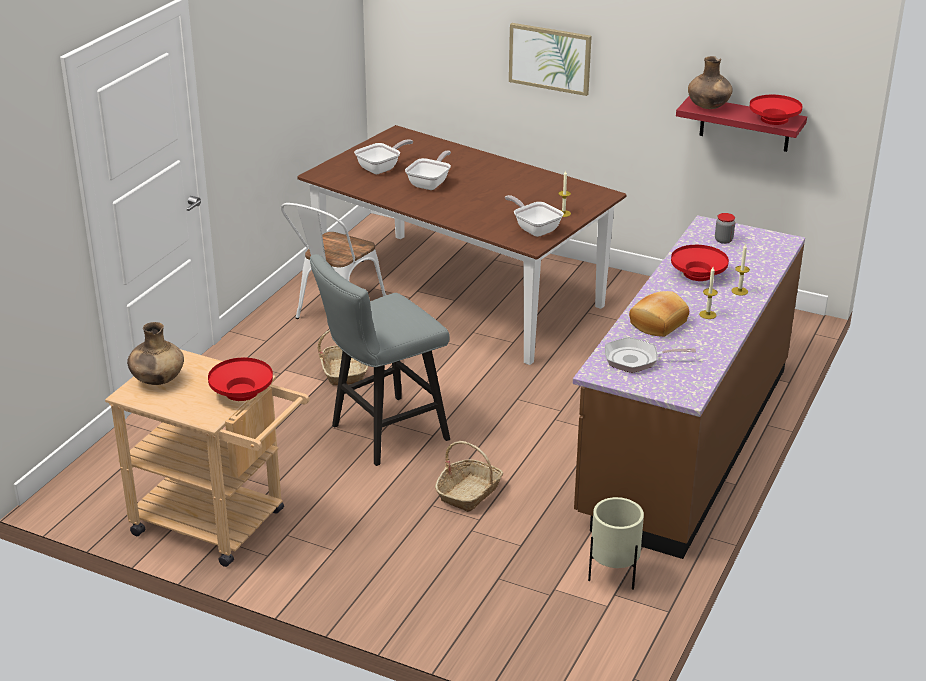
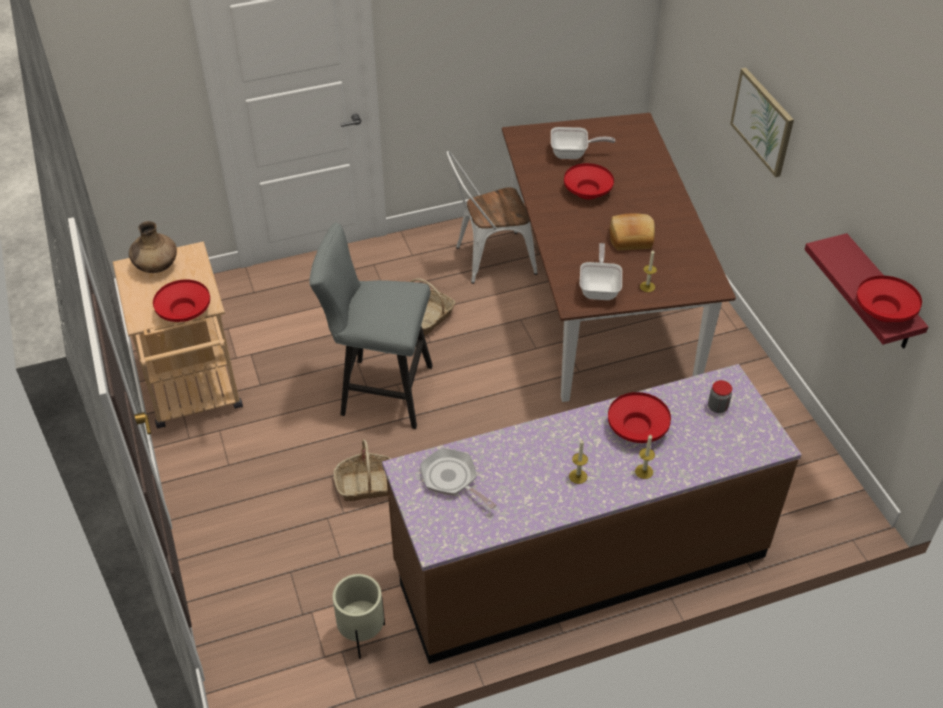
camera: 45 degrees right, 15 degrees up
(430, 183) = (587, 191): frying pan -> red bowl
(657, 323) = (524, 455): bread -> bread (630, 238)
(708, 107) = (842, 258): brown vase -> none

